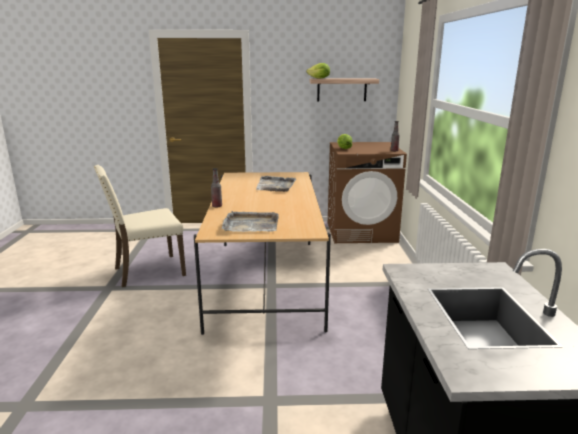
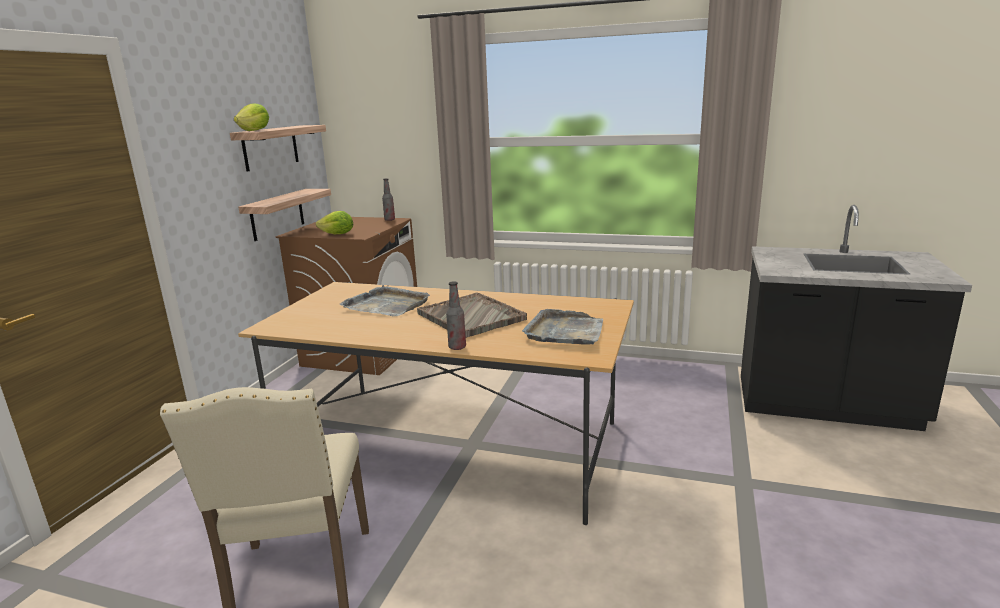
camera: 70 degrees left, 0 degrees up
(265, 203) = (471, 317): none -> grey tray
(337, 130) = (277, 214): none -> shelf

